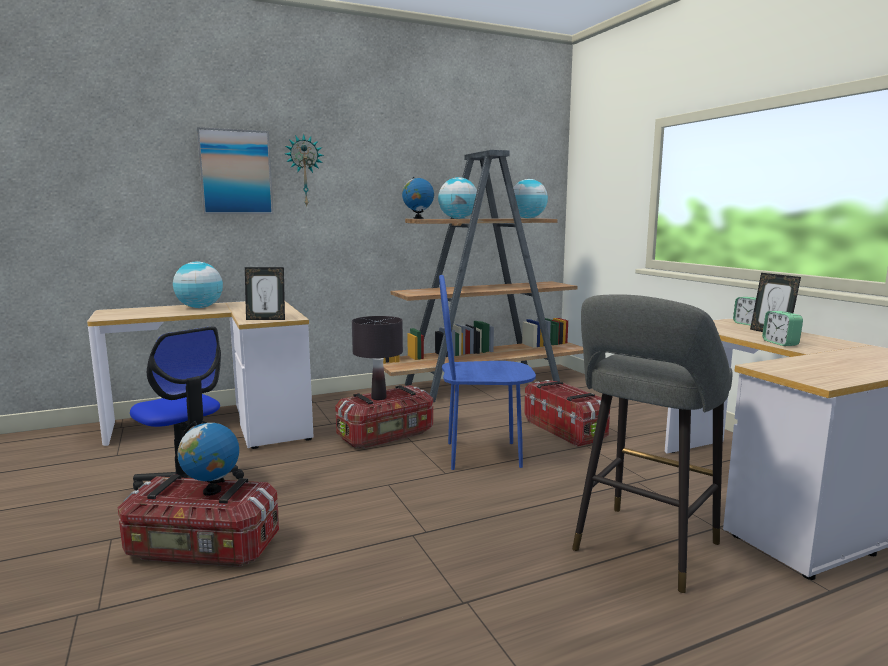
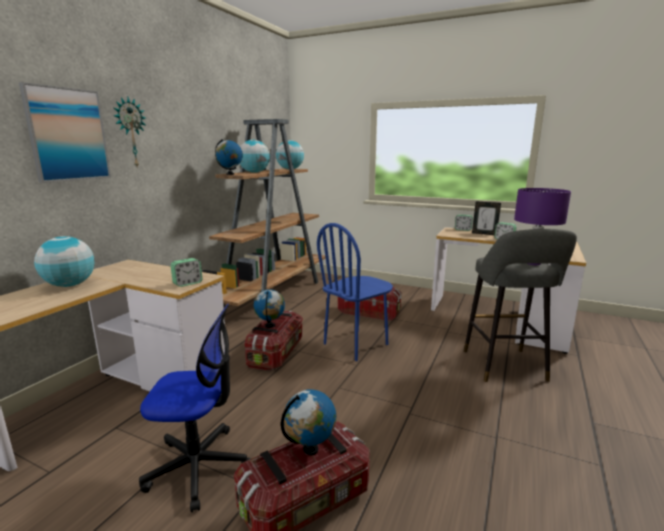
camera: 40 degrees left, 5 degrees up
(266, 319) = (187, 283): picture frame -> alarm clock
(379, 398) = (270, 326): black table lamp -> globe
(672, 365) = (533, 263): none -> purple table lamp

